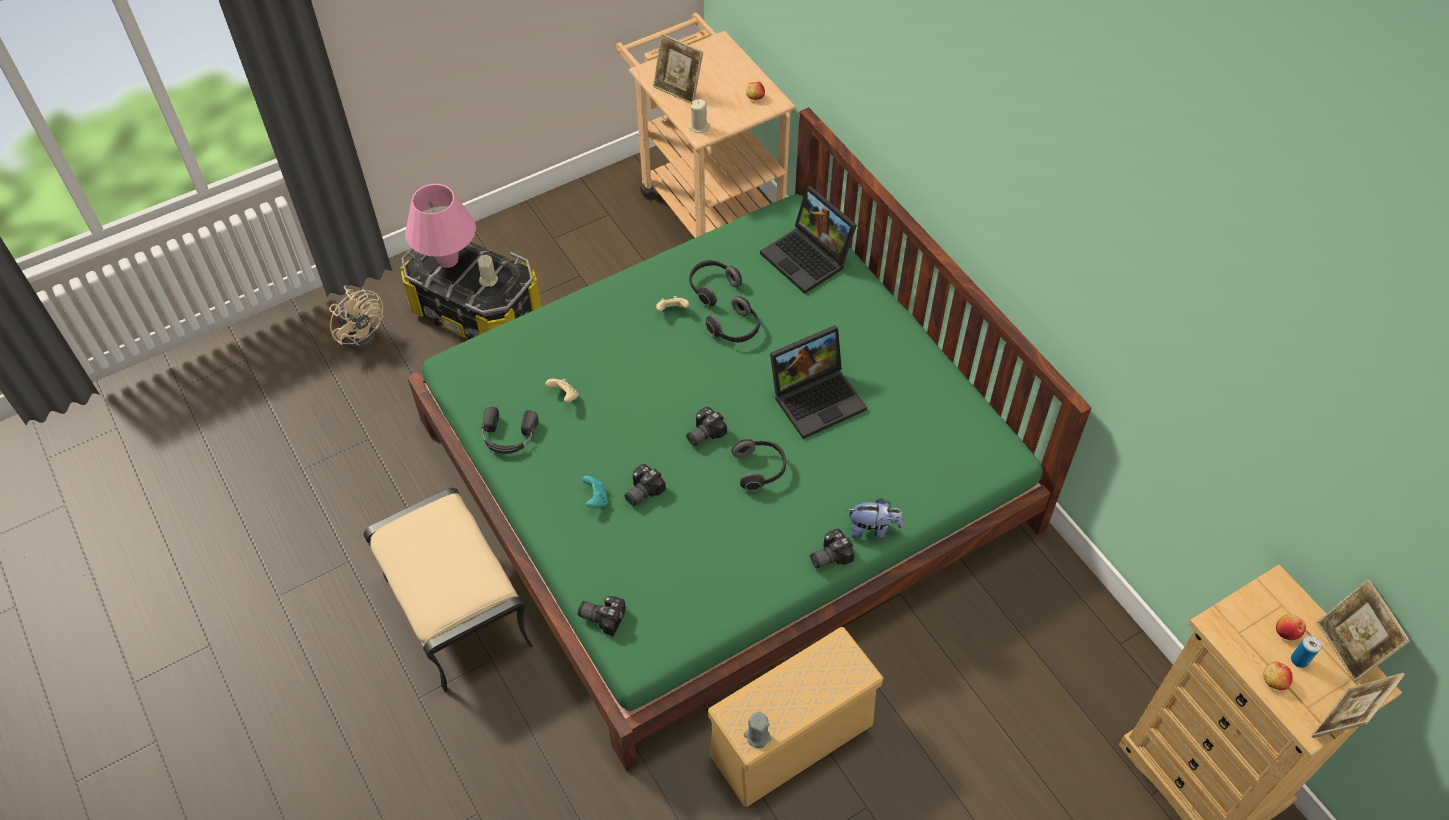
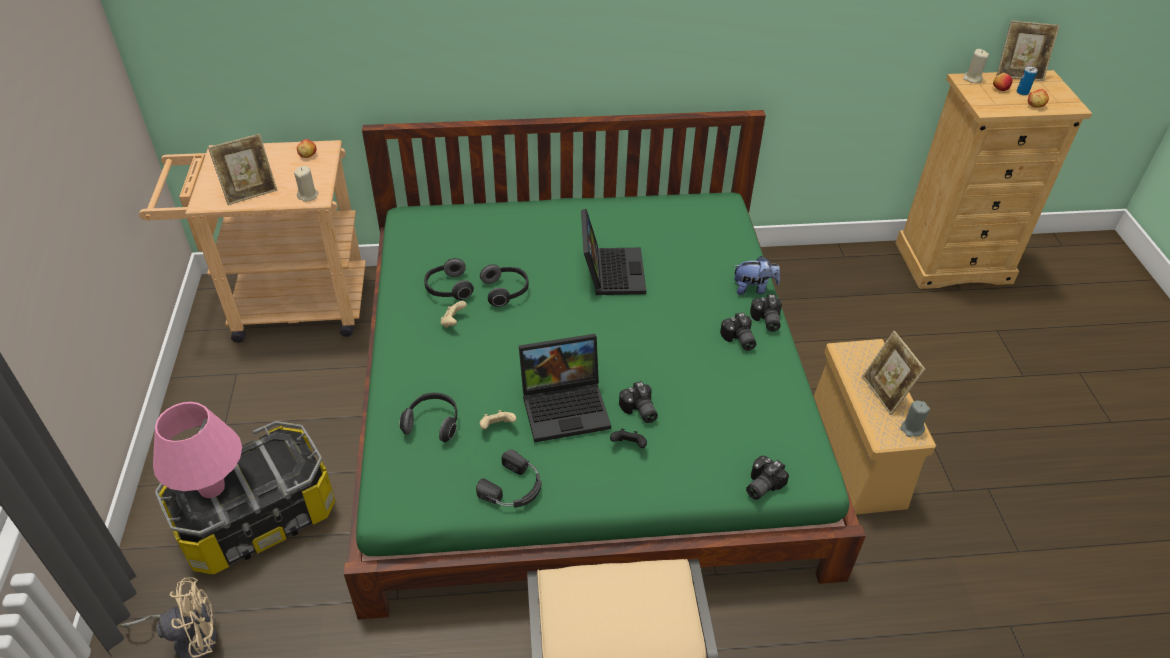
camera: 65 degrees left, 10 degrees down
(488, 280) = (270, 462): beige candle -> beige candle (972, 79)
(596, 499) = (629, 446): turquoise game controller -> black game controller
(703, 433) = (602, 349): camera -> camera (738, 340)
(760, 469) = (661, 328): headphones -> headphones (433, 423)
(809, 258) = (466, 225): laptop -> laptop (566, 406)
(873, 529) = (753, 289): plush toy -> plush toy turned 60 degrees clockwise
(1341, 722) = (1071, 95): picture frame -> picture frame (885, 393)

